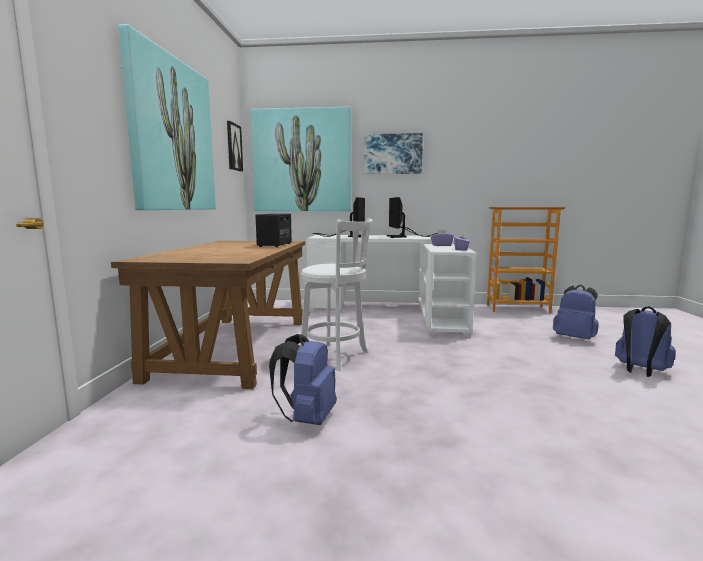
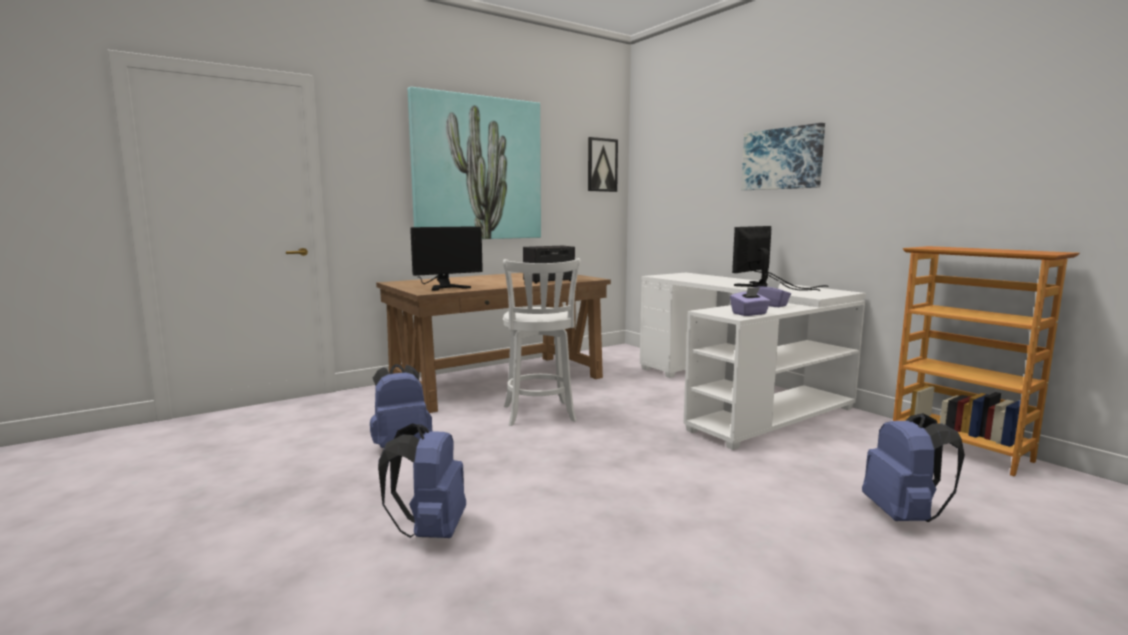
camera: 50 degrees right, 0 degrees up
(302, 161) = (678, 175): picture -> none
(349, 236) = (702, 278): monitor -> monitor (443, 286)
(640, 371) = (843, 591): blue backpack -> blue backpack (430, 531)

